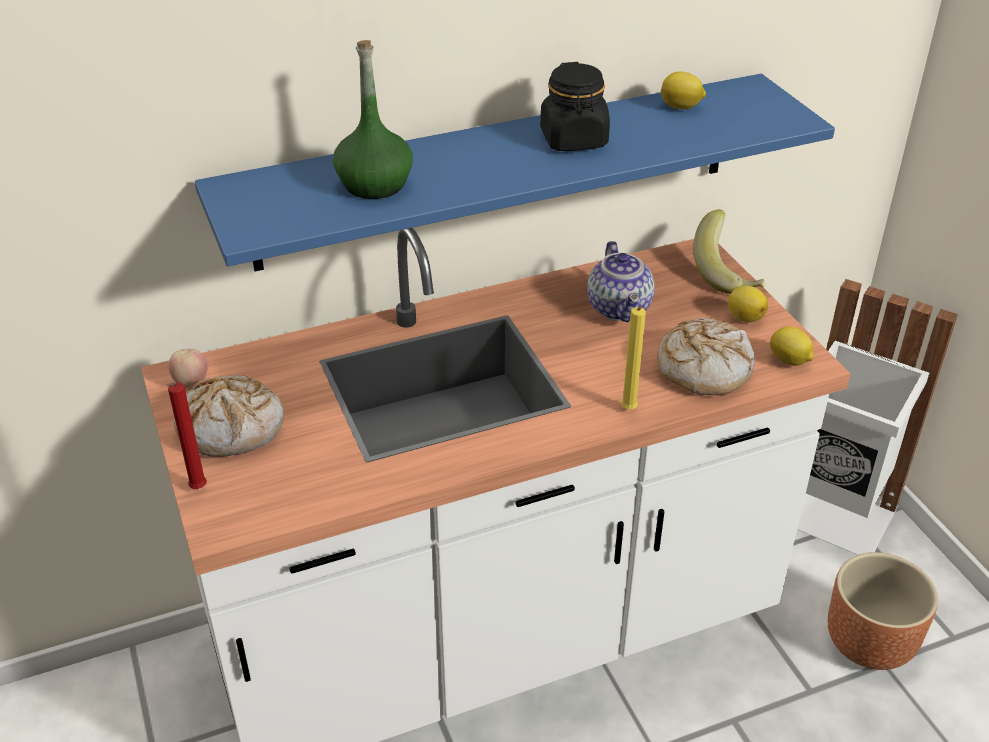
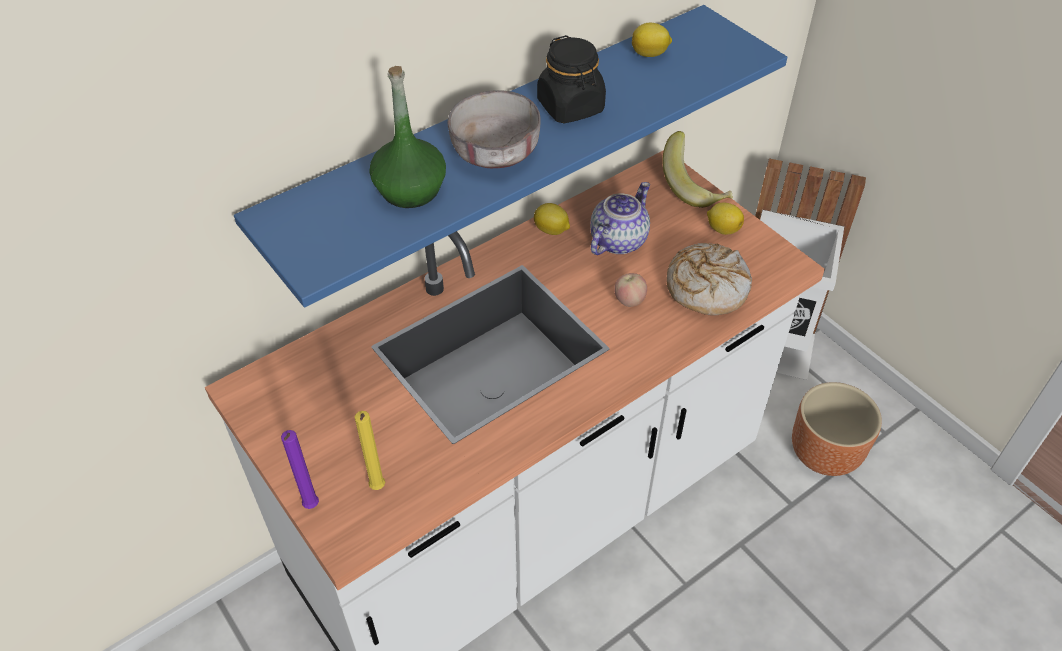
camera: 15 degrees left, 10 degrees up
(191, 382) = (260, 394): apple -> apple (629, 301)
(197, 490) = (311, 507): red candle -> purple candle
(232, 427) = (317, 434): bread -> none
(476, 165) = (495, 151): none -> grey bowl
(621, 309) = (617, 240): teapot -> teapot turned 120 degrees counterclockwise
(628, 411) = (659, 343): yellow candle -> yellow candle (377, 489)
(789, 361) = (773, 266): lemon -> lemon (552, 230)

